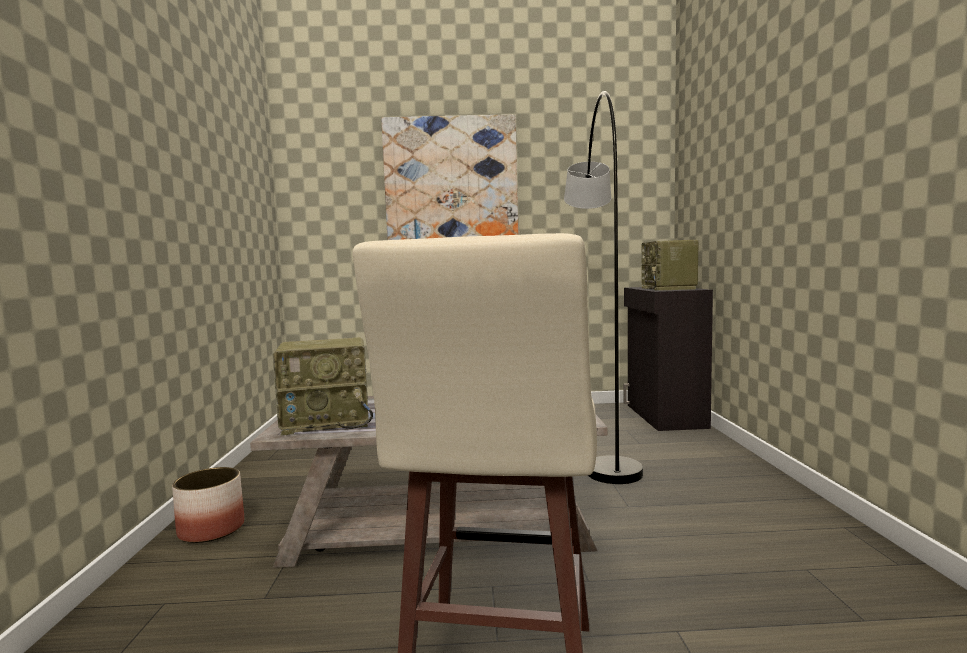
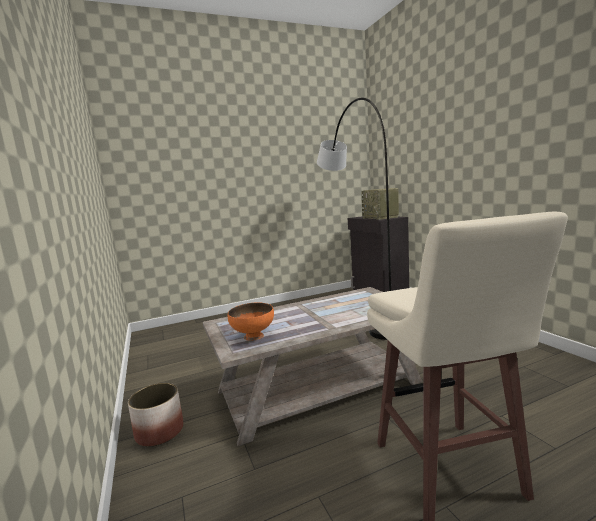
camera: 20 degrees left, 5 degrees up
(328, 421) = (253, 336): radio -> orange bowl
(451, 185) = (236, 155): picture -> none

